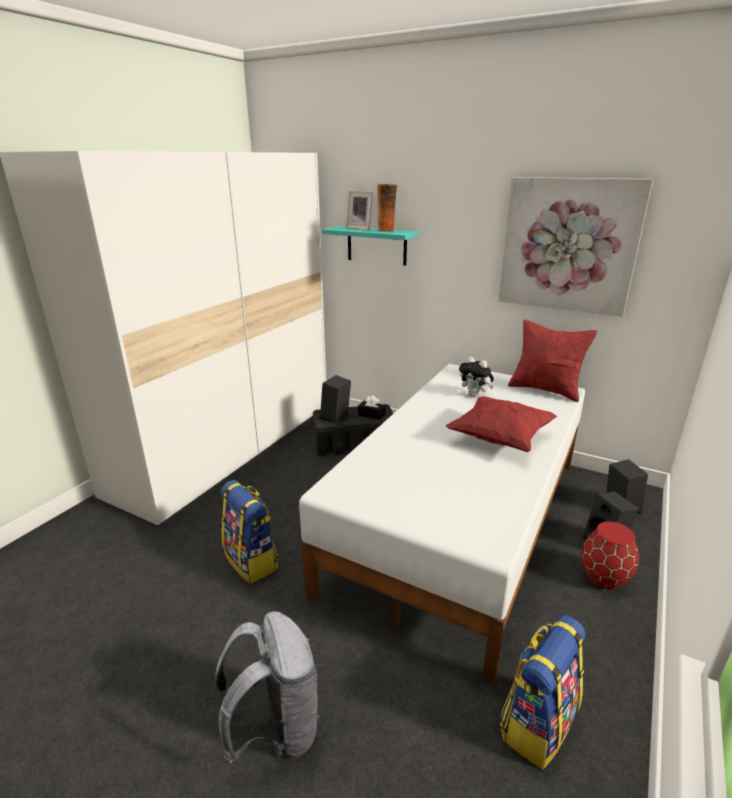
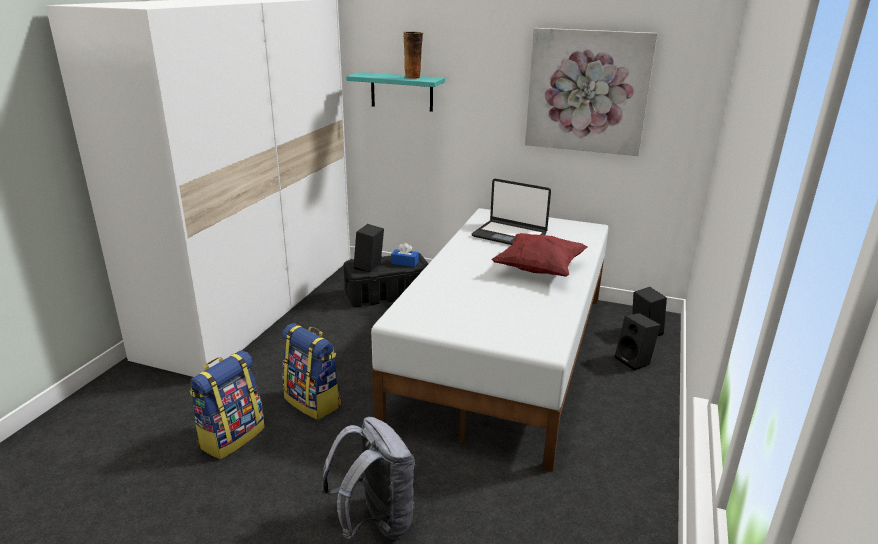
camera: 10 degrees left, 0 degrees up
(361, 228) = (386, 75): picture frame -> none
(371, 414) = (405, 262): black tissue box -> blue tissue box
(475, 395) = (509, 235): plush toy -> laptop
(537, 722) = (590, 492): backpack -> backpack (231, 436)
(545, 390) = (573, 227): red pillow -> none
(604, 578) = (635, 387): red vase -> none

